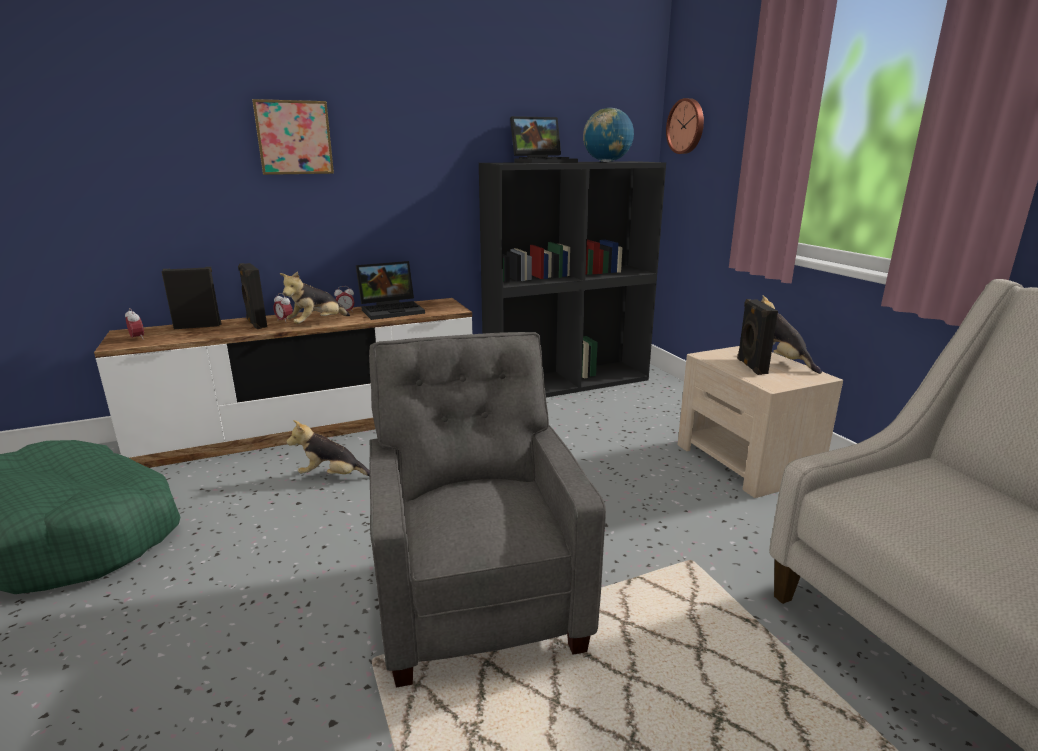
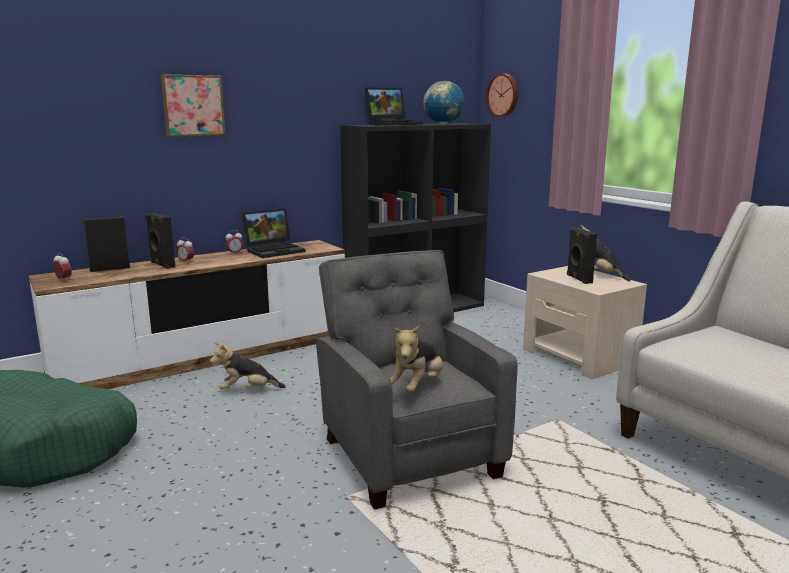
camera: 10 degrees left, 5 degrees down
(317, 324) = (217, 263): plush toy -> plush toy (417, 386)

